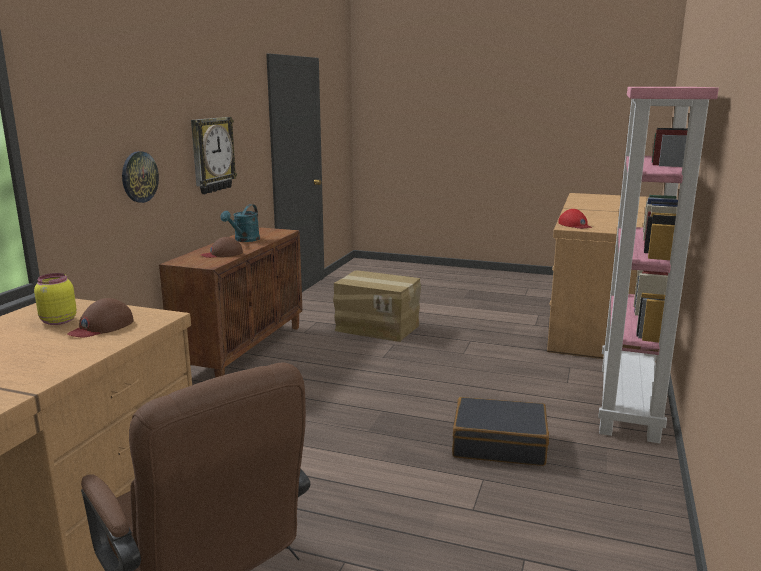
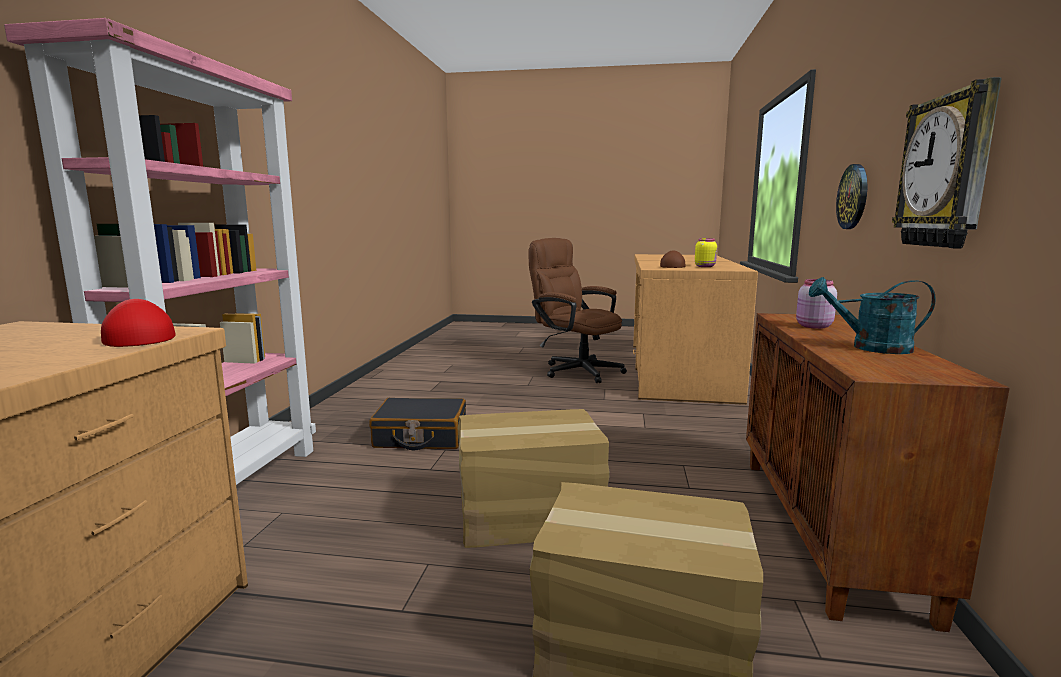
camera: 170 degrees right, 5 degrees down
(222, 254) = (812, 326): brown cap -> pink jar
(244, 240) = (870, 348): turquoise watering can -> turquoise watering can turned 90 degrees counterclockwise
(406, 368) = (529, 516): none -> cardboard box

